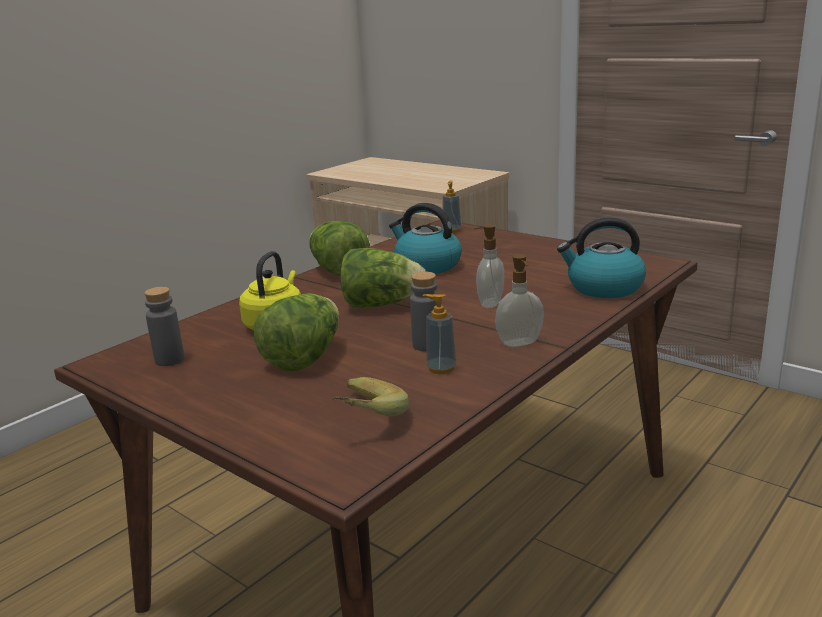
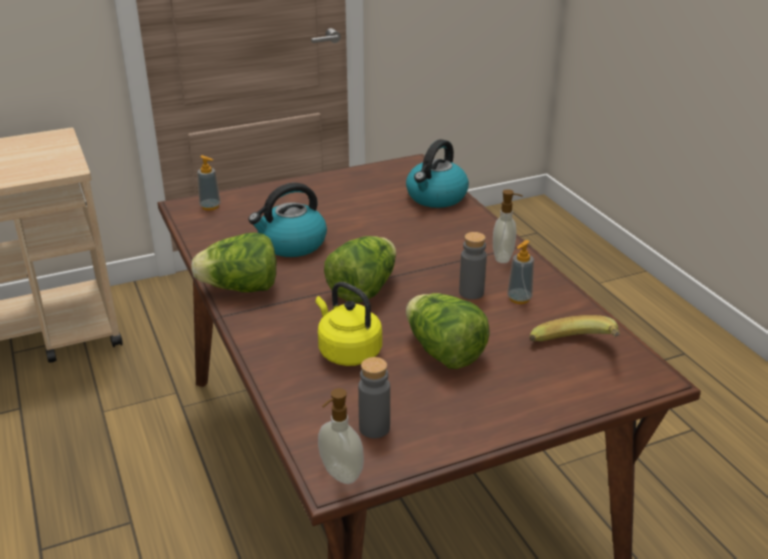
camera: 65 degrees left, 10 degrees up
(489, 303) = (415, 245): soap dispenser -> soap dispenser (340, 474)

